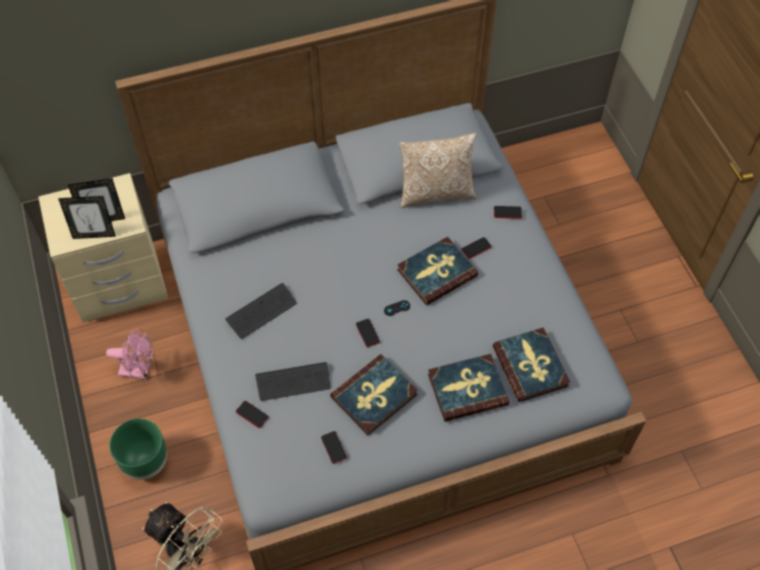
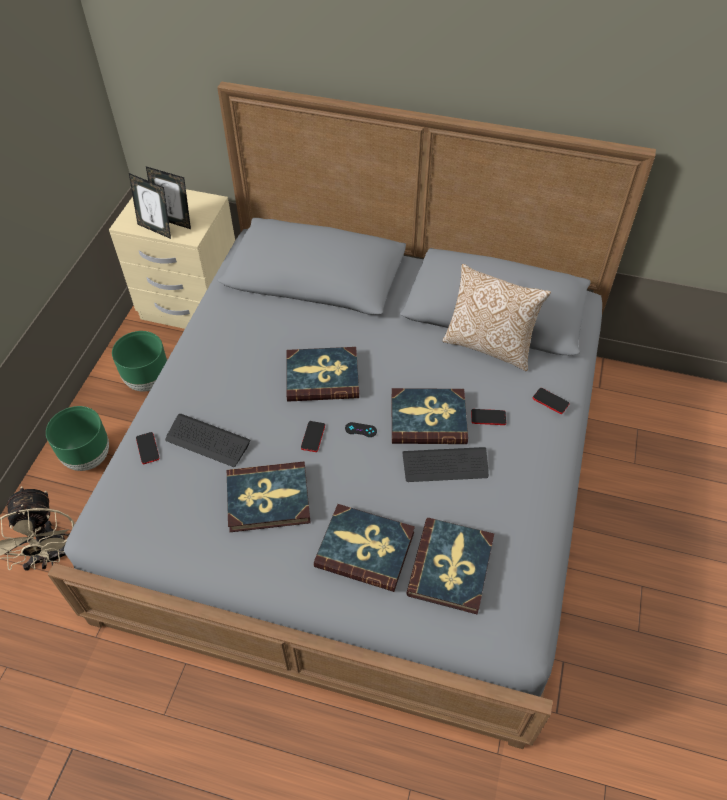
camera: 35 degrees right, 5 degrees down
(139, 370) = (148, 380): pink fan -> green planter
(261, 312) = (235, 364): keyboard -> keyboard (445, 465)
(333, 447) = (189, 523): phone -> none
(336, 284) = (322, 376): none -> book

